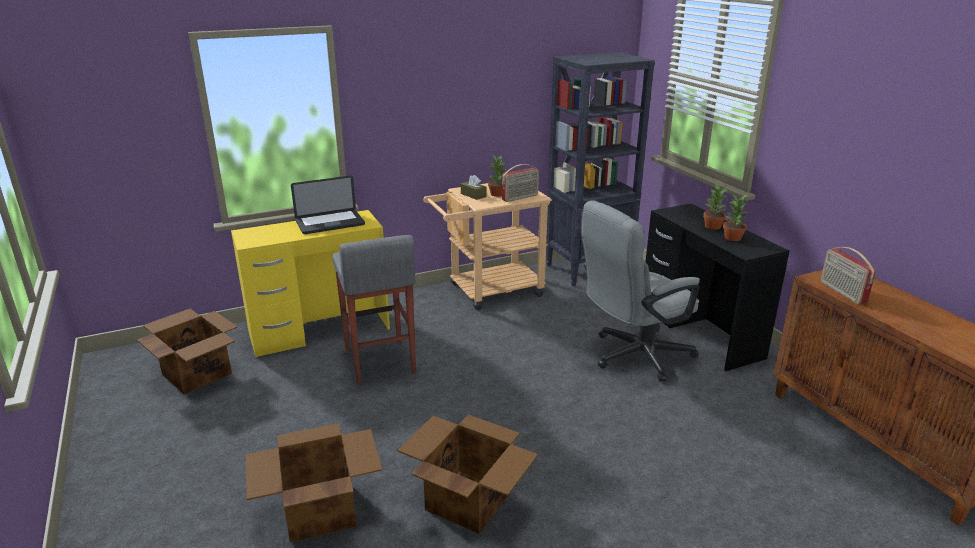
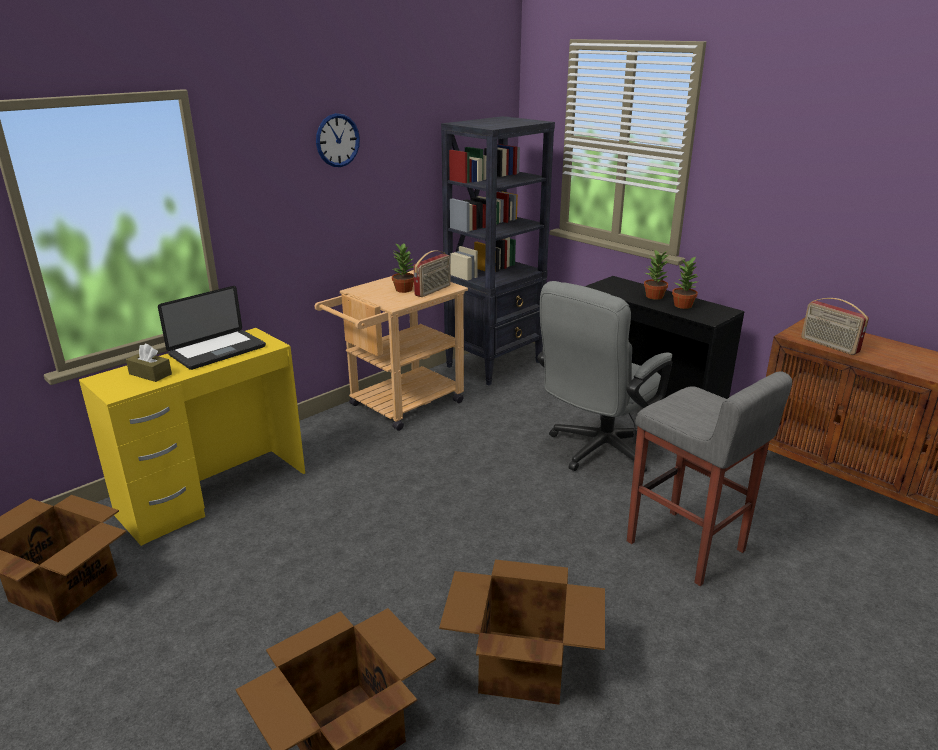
camera: 20 degrees left, 0 degrees up
(379, 363) = (315, 518): grey stool -> grey stool (686, 547)
(455, 67) = (337, 140): none -> wall clock
(473, 195) = (376, 294): brown tissue box -> brown tissue box (150, 374)

